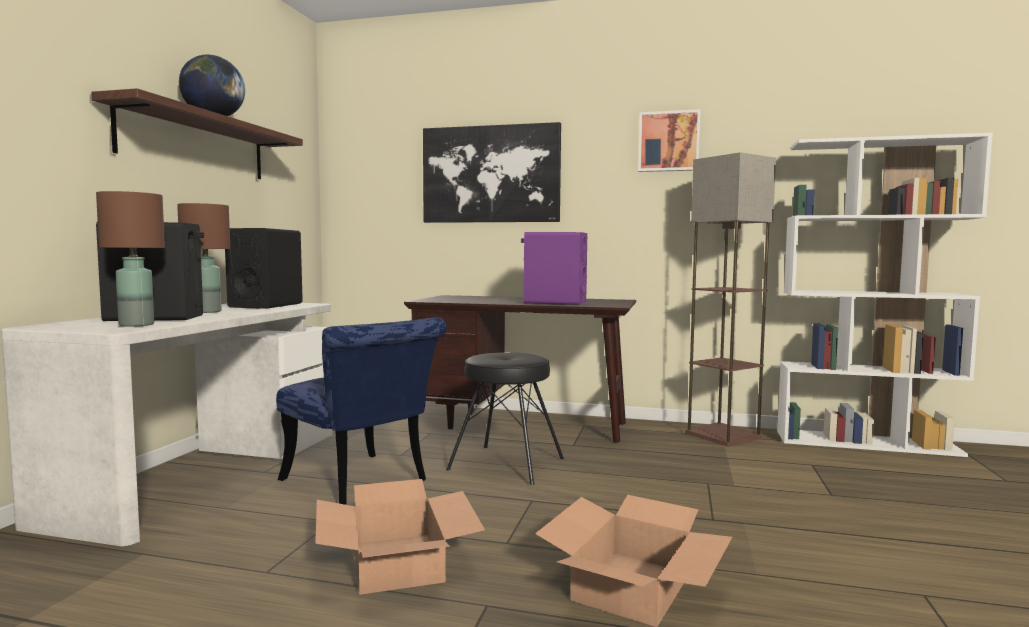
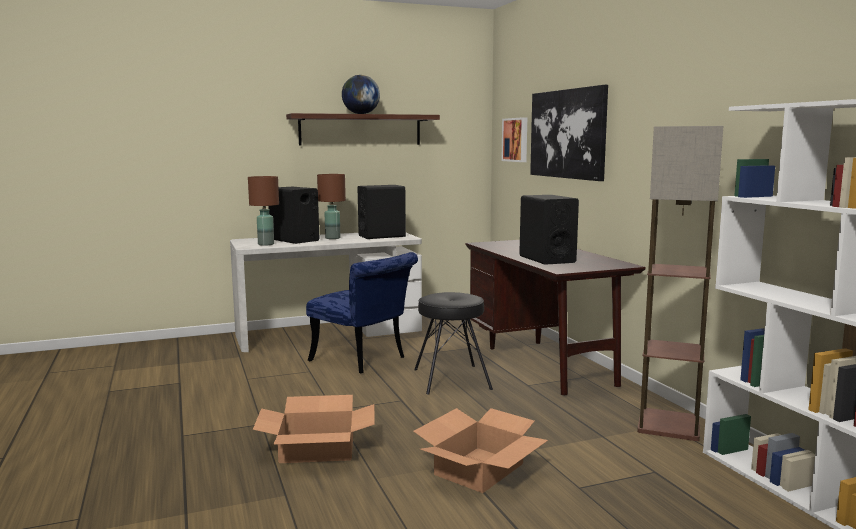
camera: 55 degrees right, 5 degrees up
(362, 483) = (364, 360): blue chair -> blue chair turned 60 degrees counterclockwise
(397, 562) = (283, 396): cardboard box -> cardboard box (479, 469)
(554, 302) = (546, 259): purple speaker -> black speaker
(668, 141) = (678, 101): picture -> picture (516, 139)

